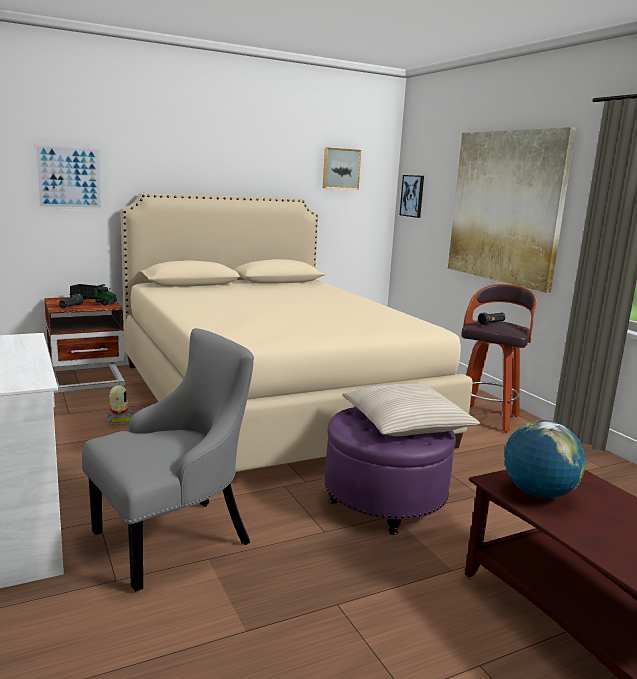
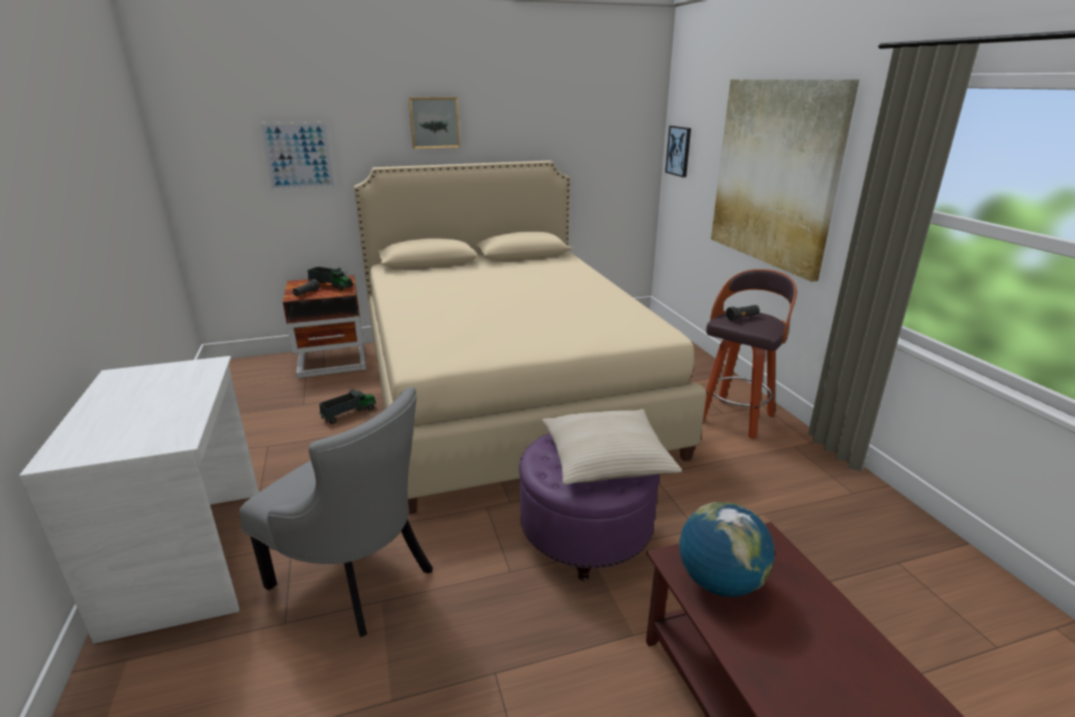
camera: 10 degrees right, 10 degrees up
(120, 420) = (349, 414): toy robot -> toy truck
(170, 542) = (351, 576): grey chair -> grey chair turned 60 degrees clockwise
(340, 168) = (596, 123): picture -> picture (434, 122)

